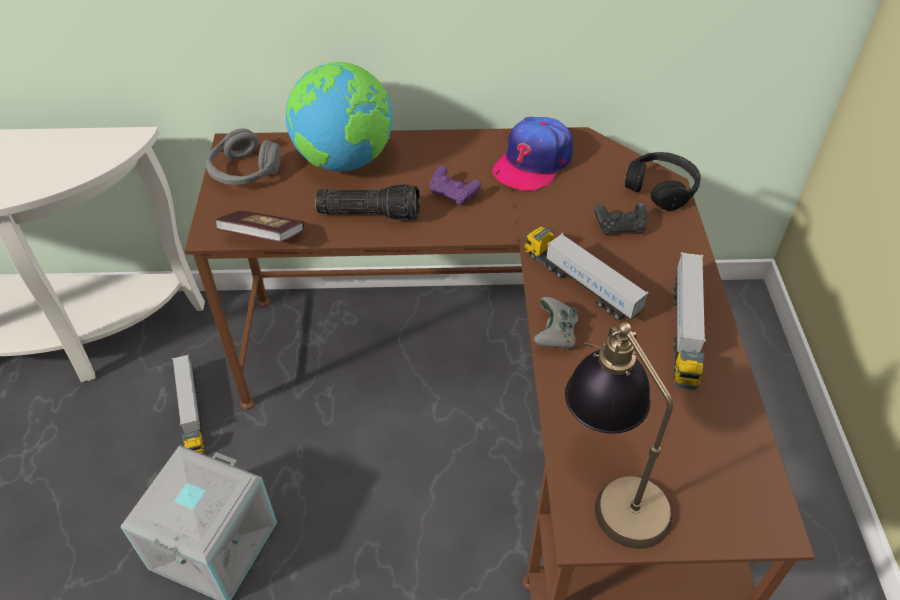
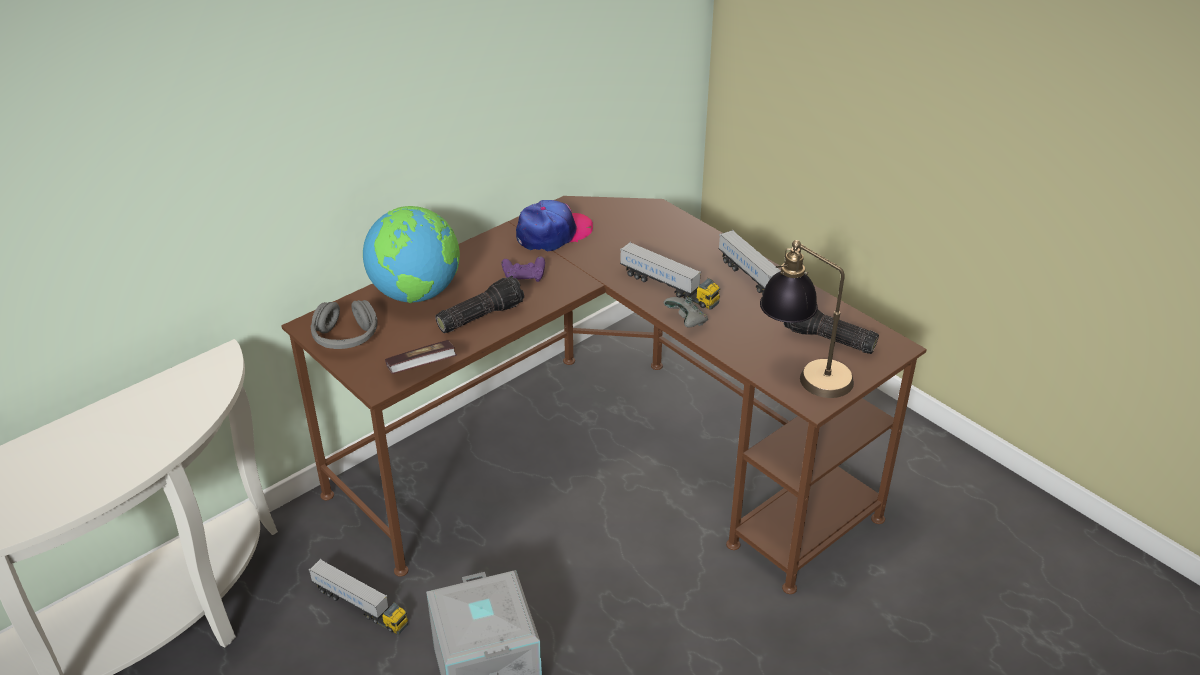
camera: 40 degrees left, 10 degrees down
(532, 162) = (553, 233): cap -> cap turned 120 degrees counterclockwise
(580, 284) = (669, 287): toy truck -> toy truck turned 150 degrees counterclockwise
(620, 227) = (655, 245): black game controller -> none
(661, 188) = (654, 211): black headphones -> none
(692, 459) = (828, 340): none -> flashlight

